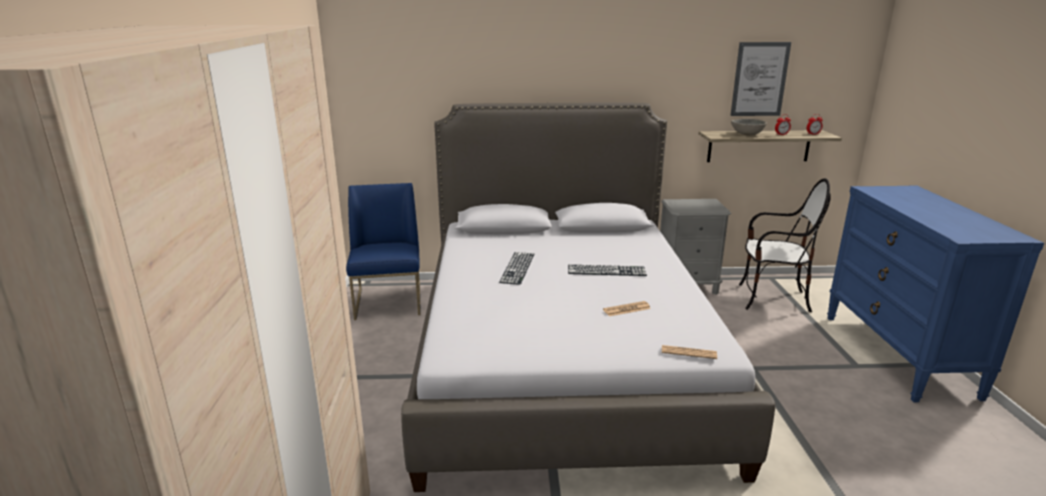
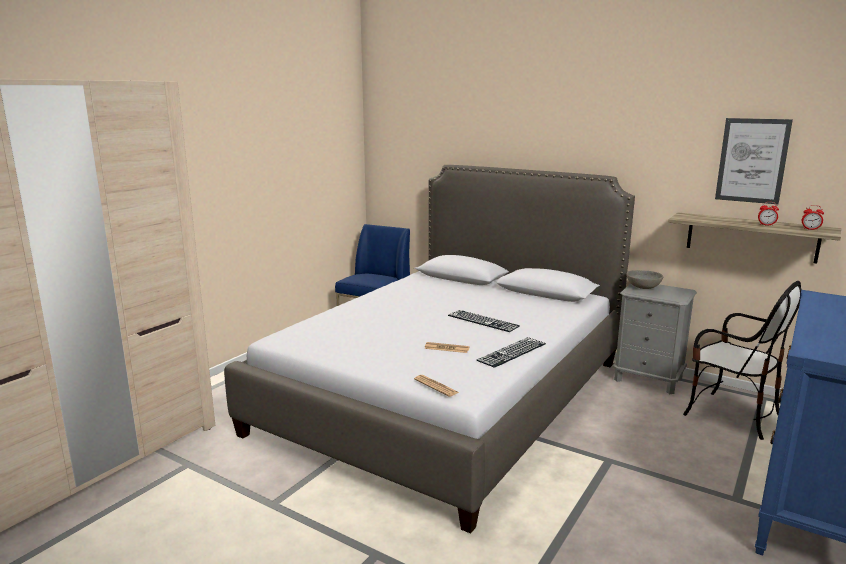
camera: 35 degrees right, 5 degrees down
(517, 268) = (417, 303): keyboard -> keyboard (512, 352)
(746, 134) = (722, 220): grey bowl -> grey bowl (643, 287)

